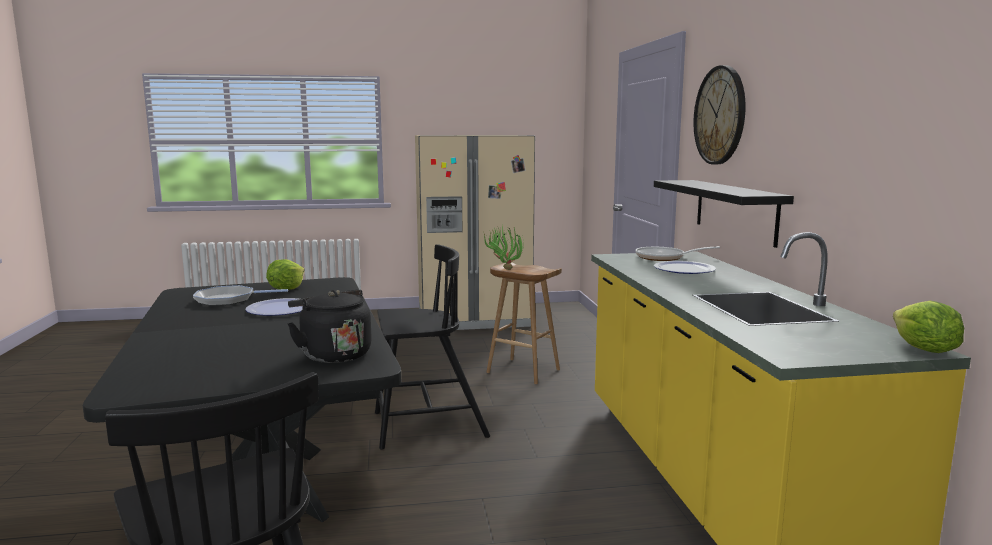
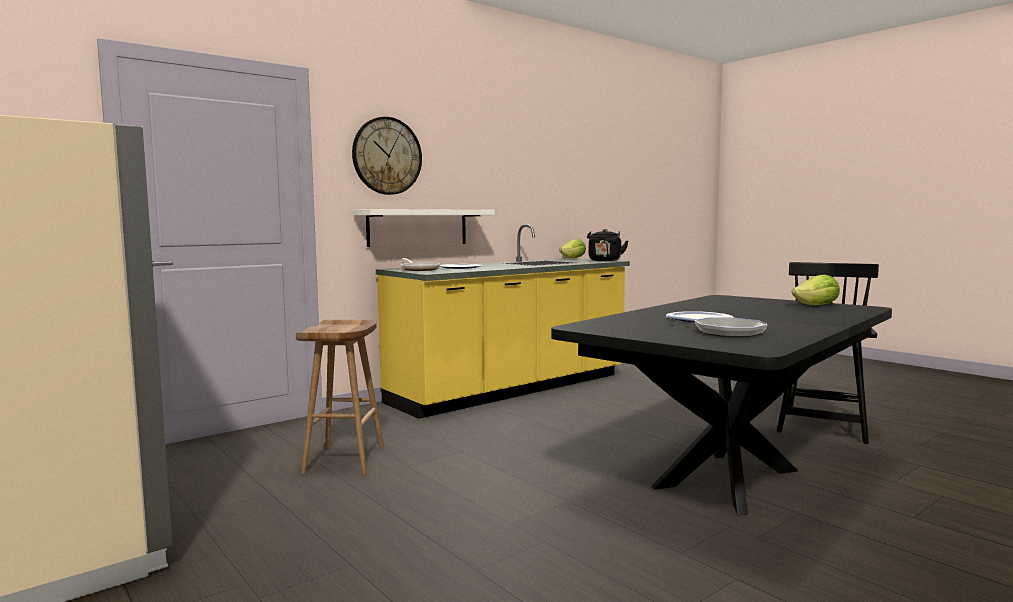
camera: 120 degrees left, 5 degrees down
(286, 289) = (646, 330): lettuce -> lettuce (817, 305)
(333, 354) = (728, 301): black kettle -> black kettle (604, 261)
(427, 425) = (540, 463): black chair -> none
(503, 269) = (345, 330): potted plant -> none
(735, 210) = (418, 227): black shelf -> white shelf

